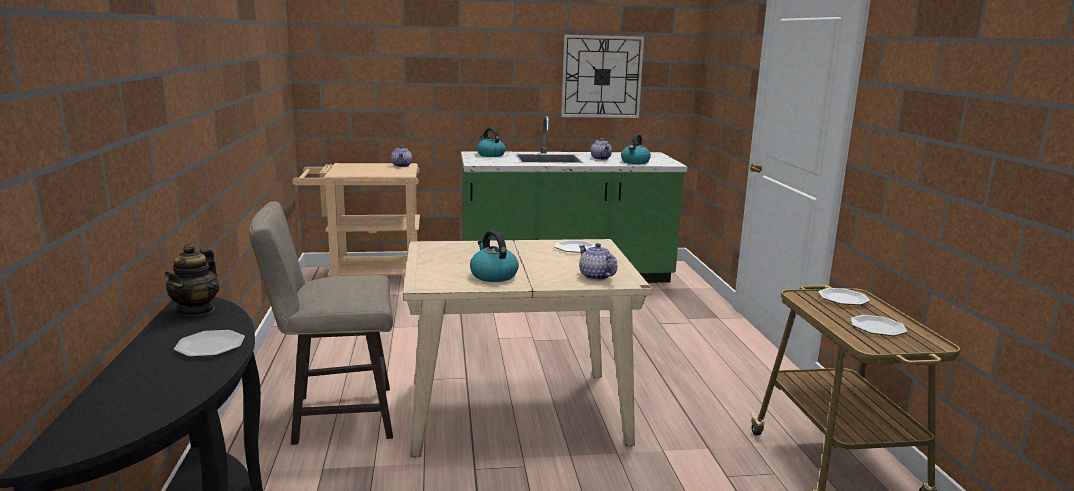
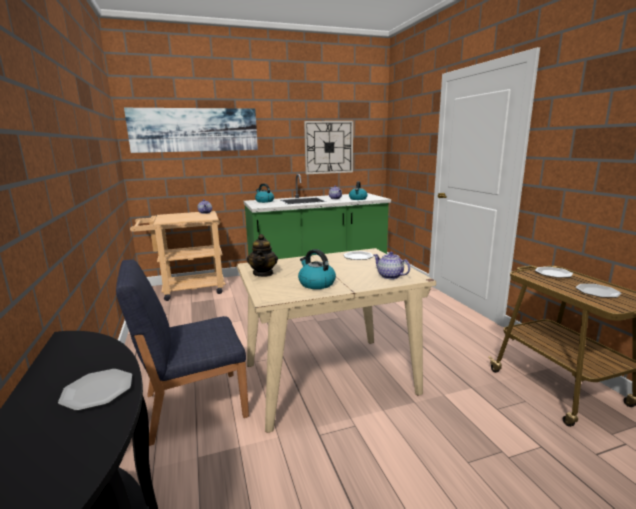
camera: 10 degrees left, 0 degrees up
(196, 310) = (75, 349): teapot -> teapot (263, 273)
(333, 416) = (194, 405): beige stool -> blue chair
(397, 42) = (195, 130): none -> picture

